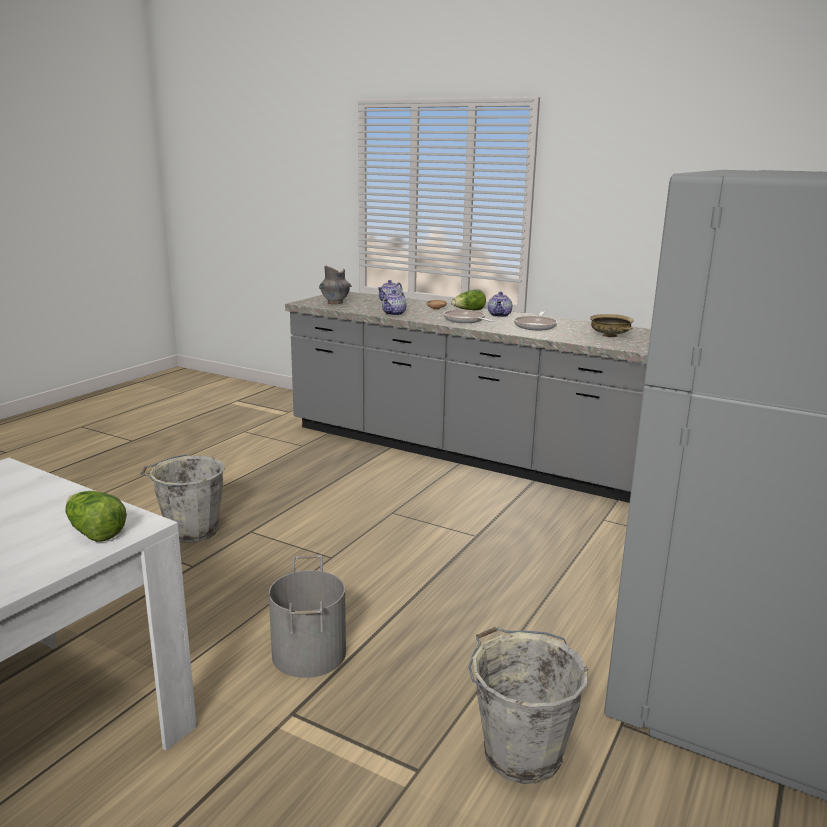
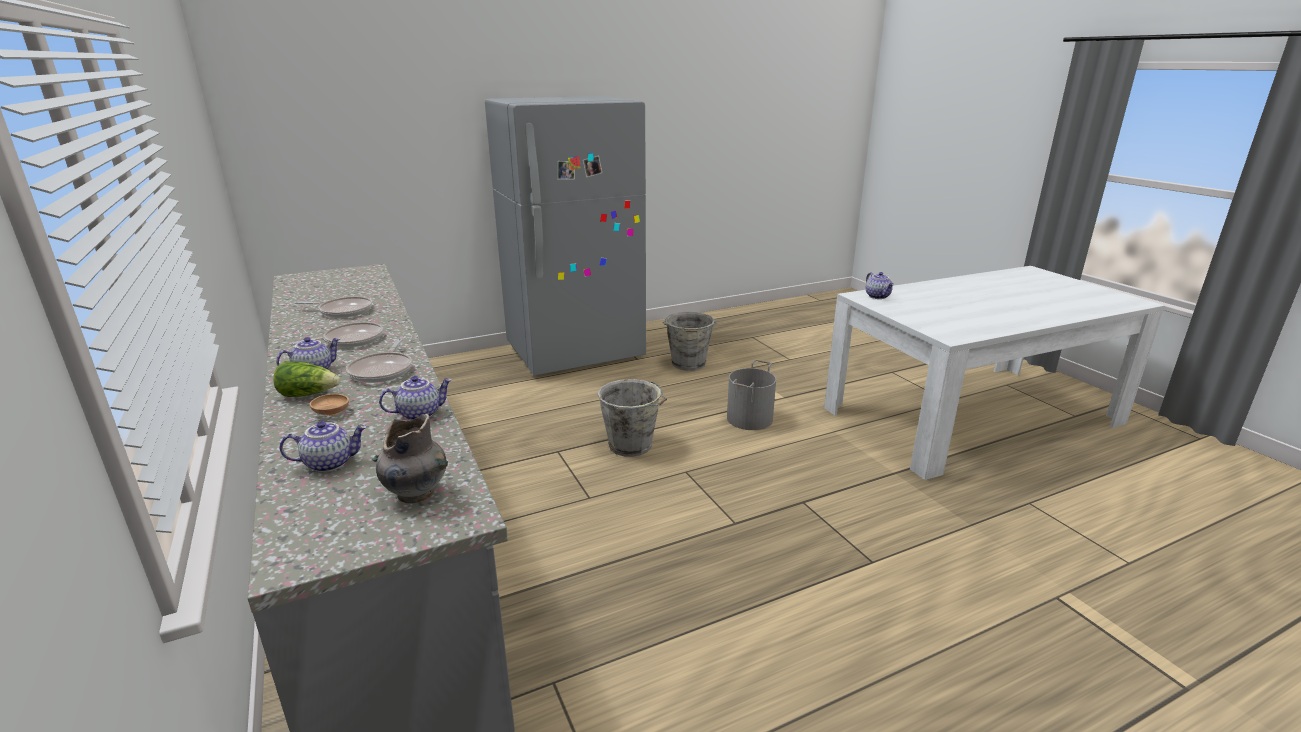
camera: 145 degrees left, 5 degrees up
(94, 532) = (878, 296): lettuce -> teapot
(190, 531) = (794, 545): grey bucket -> grey bucket (632, 446)
(610, 336) = (343, 311): beige bowl -> frying pan

